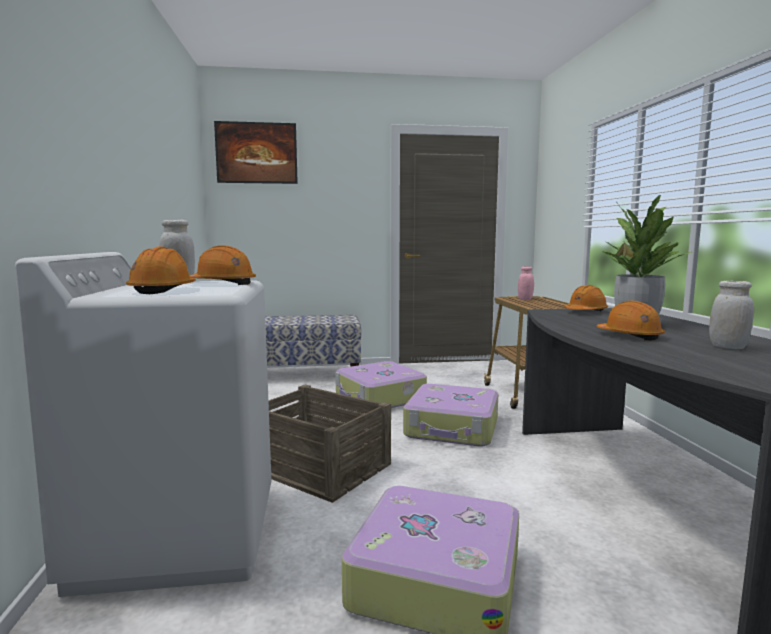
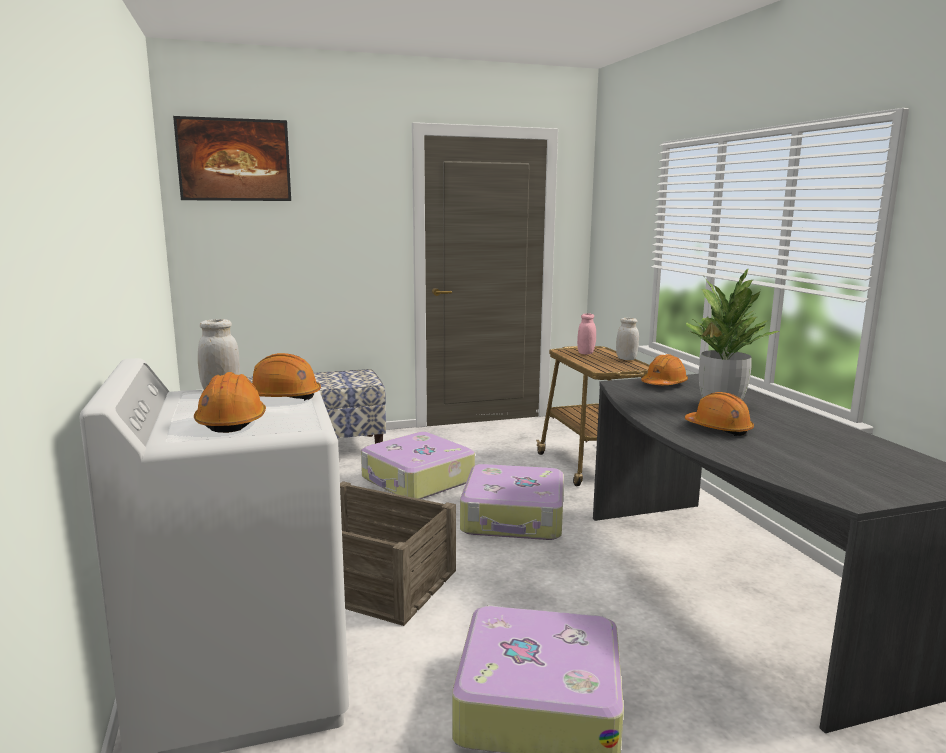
camera: 10 degrees left, 5 degrees up
(728, 347) = (814, 443): white jar -> white jar (626, 359)

